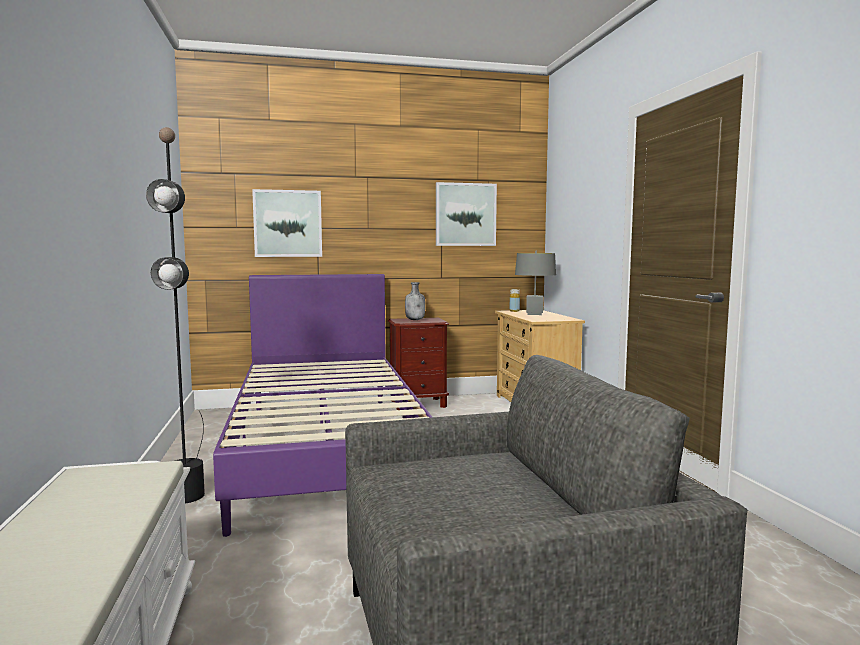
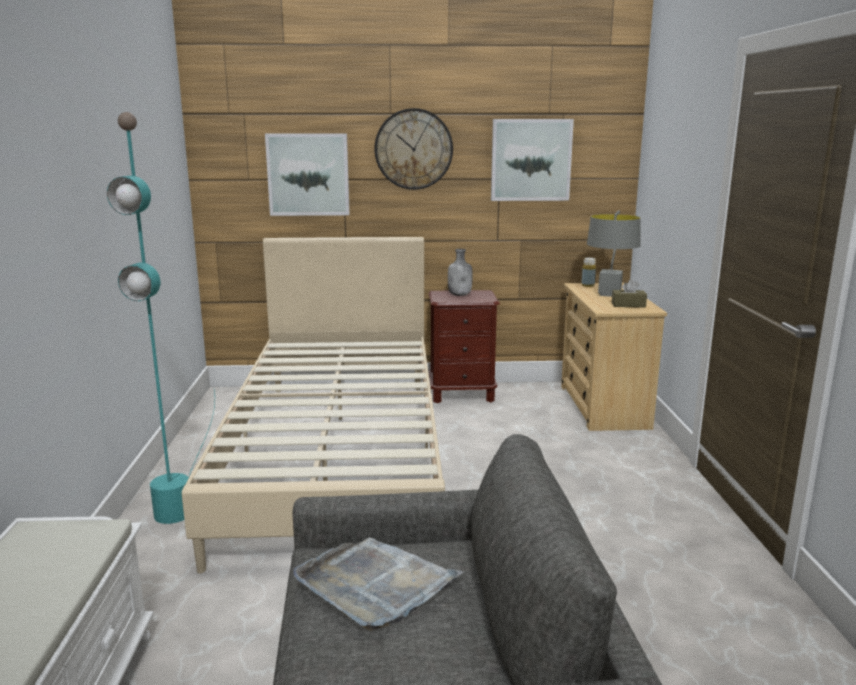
camera: 10 degrees right, 10 degrees up
(194, 464) = (191, 468): black floor lamp -> turquoise floor lamp
(327, 447) = (337, 455): purple bed -> beige bed
(374, 204) = (413, 149): none -> wall clock
(441, 478) = (375, 585): none -> grey tray
(553, 318) = (628, 305): none -> brown tissue box

